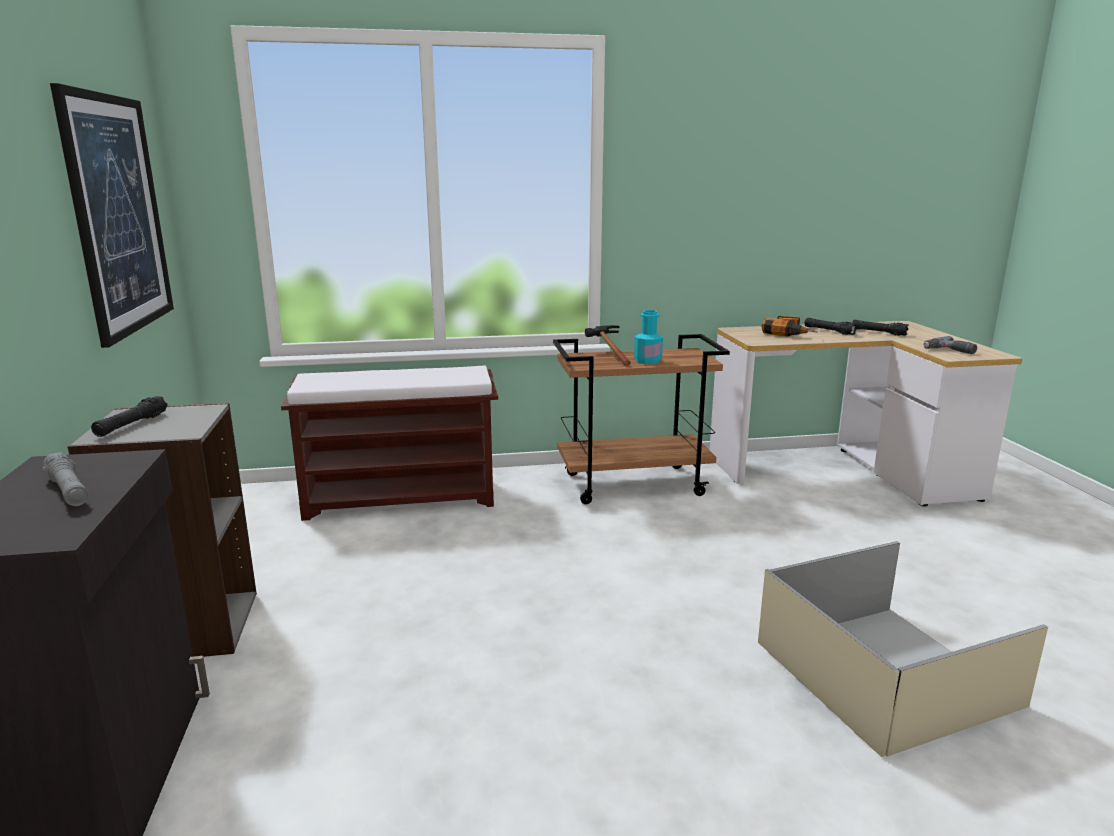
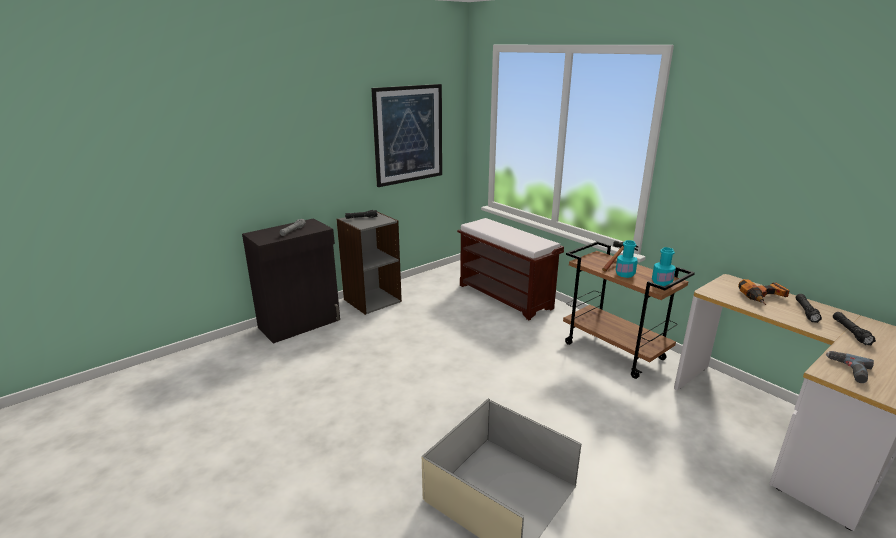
camera: 60 degrees right, 5 degrees up
(689, 355) = (661, 282): none -> turquoise bottle

